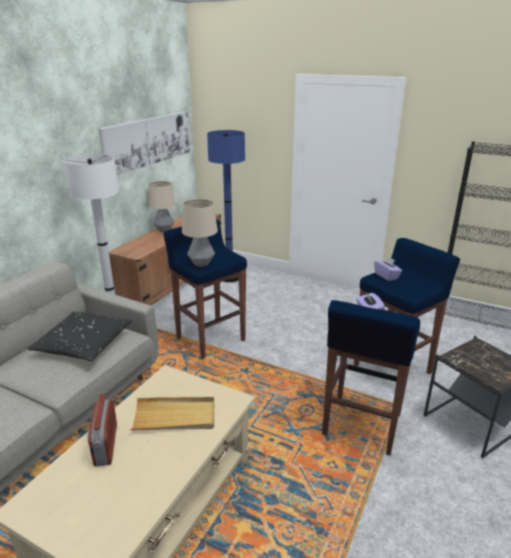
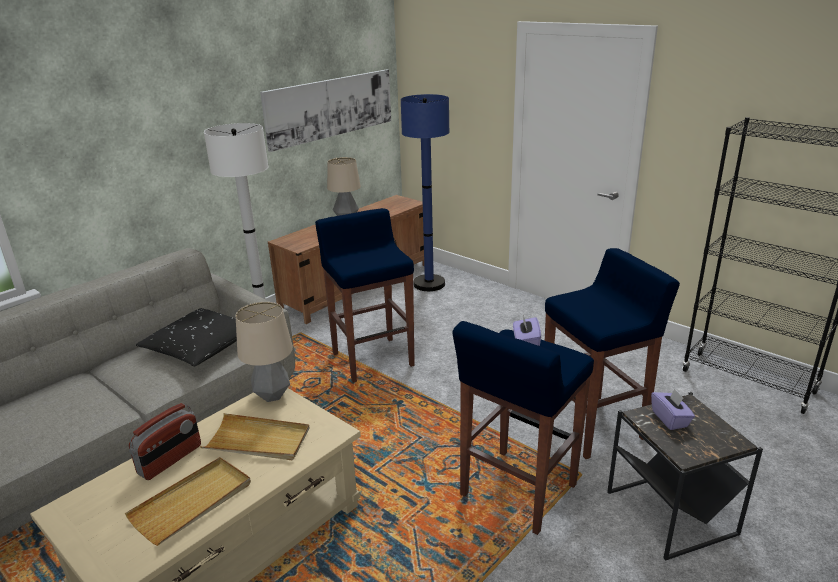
camera: 15 degrees right, 0 degrees up
(105, 445) = (170, 460): radio -> radio turned 150 degrees counterclockwise
(143, 479) = (192, 502): none -> beige tray
(201, 264) = (353, 263): table lamp -> table lamp (272, 395)
(386, 276) = (582, 298): purple tissue box -> purple tissue box (670, 419)

